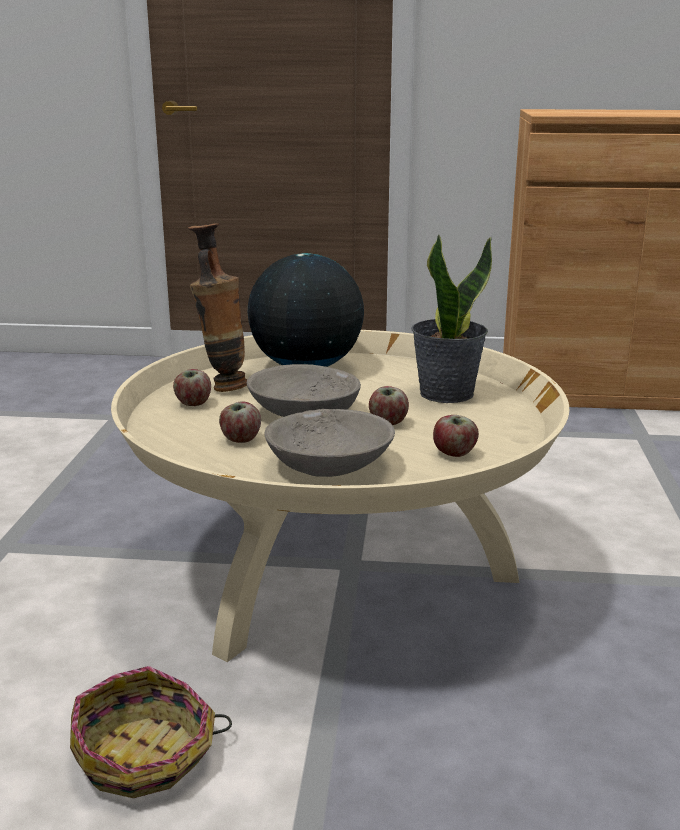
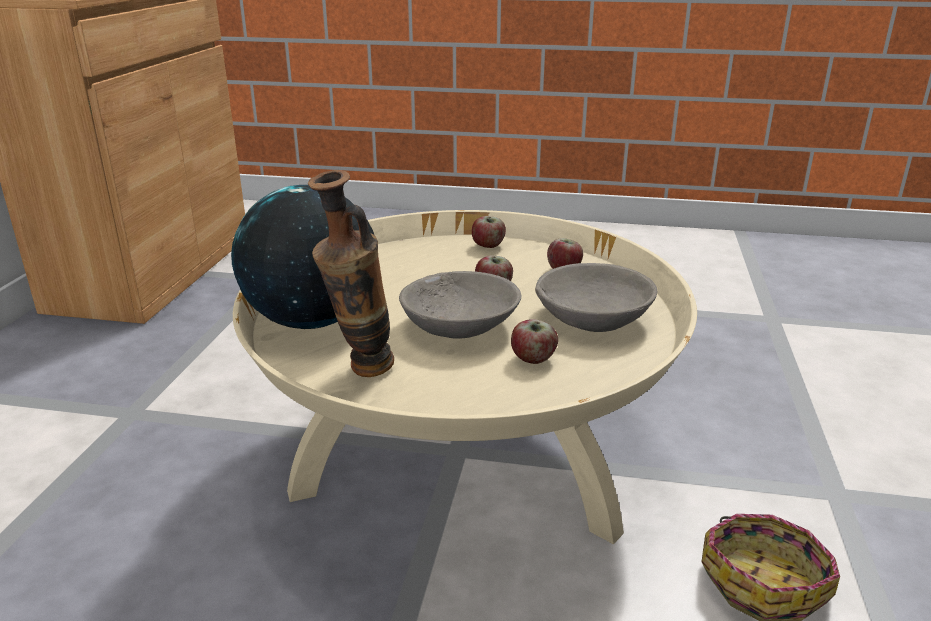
camera: 85 degrees left, 5 degrees up
(193, 403) = (416, 391): apple -> apple (488, 246)
(445, 393) = (423, 261): potted plant -> none

